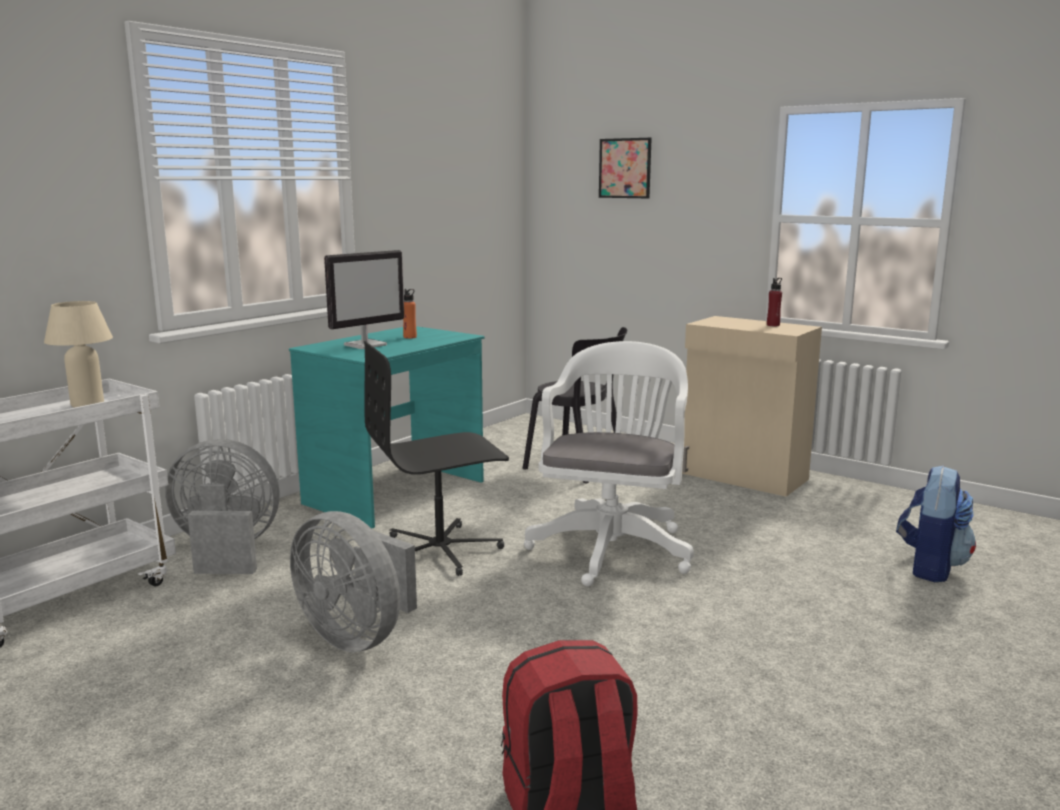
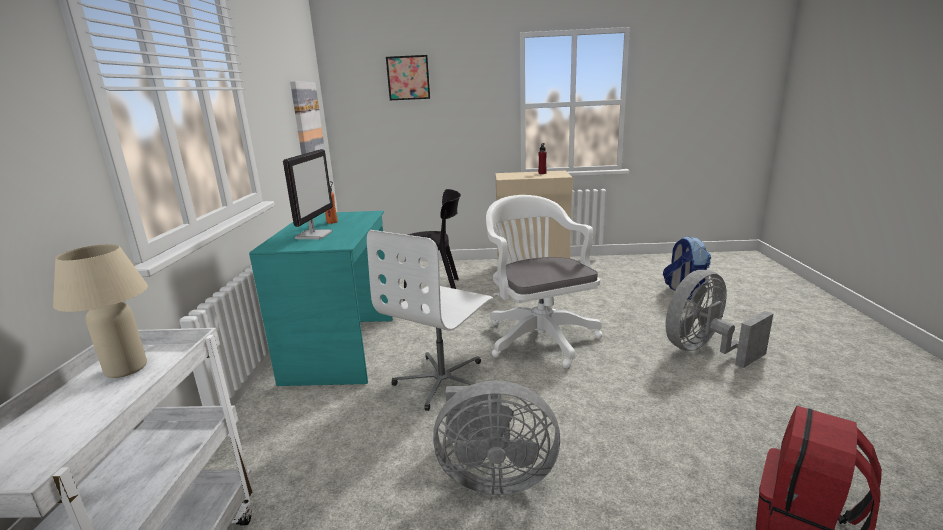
camera: 35 degrees left, 5 degrees up
(226, 552) = (270, 456): grey fan -> grey fan (704, 350)
(441, 550) = (443, 381): black office chair -> white office chair
(477, 220) = (307, 123): none -> picture

